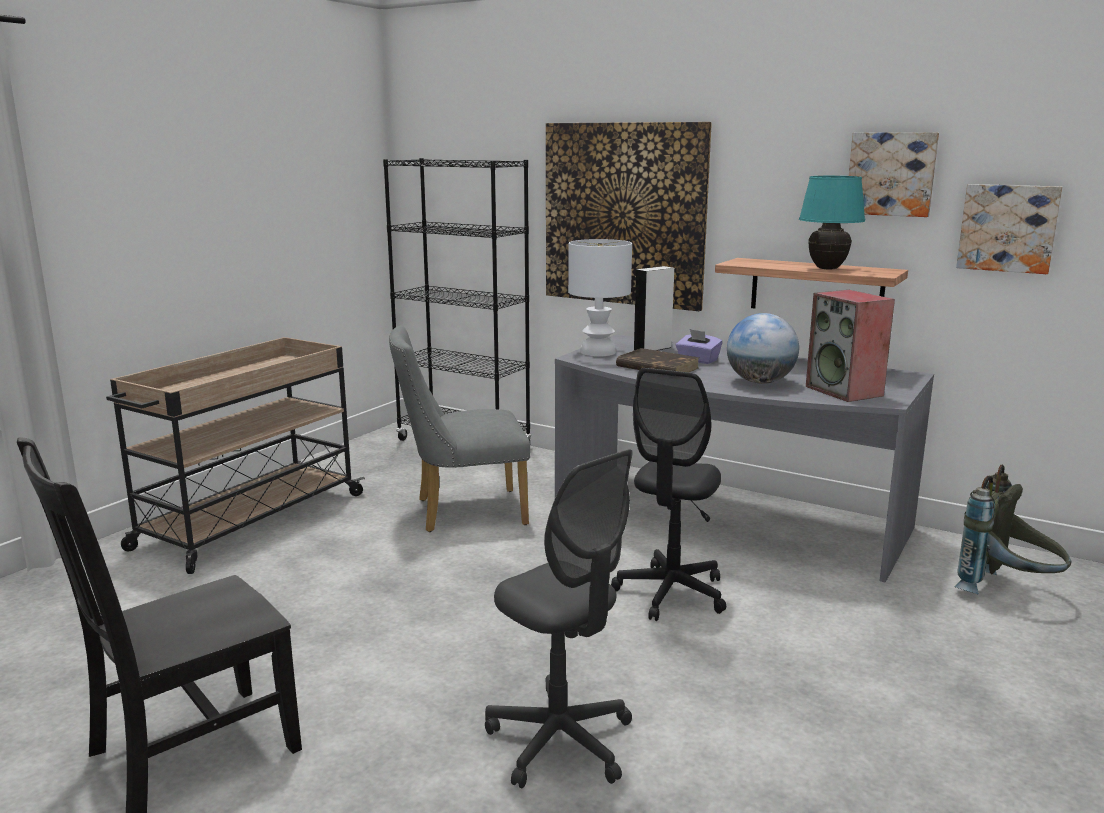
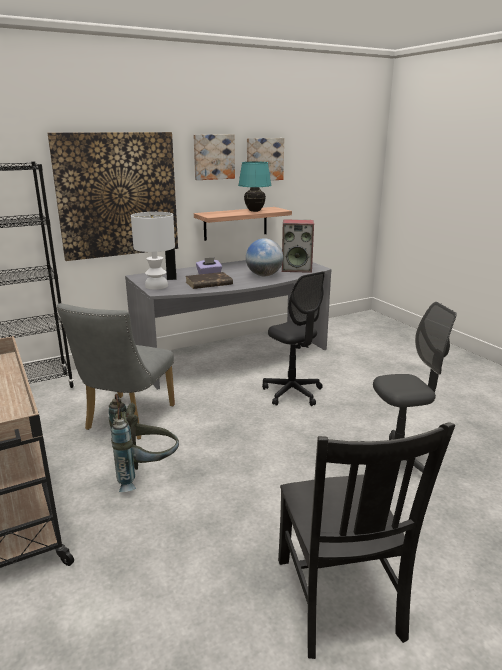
camera: 60 degrees left, 5 degrees up
(1007, 592) = (353, 335): grey backpack -> grey backpack (146, 474)
(1008, 228) = (309, 181): picture -> picture (213, 157)

